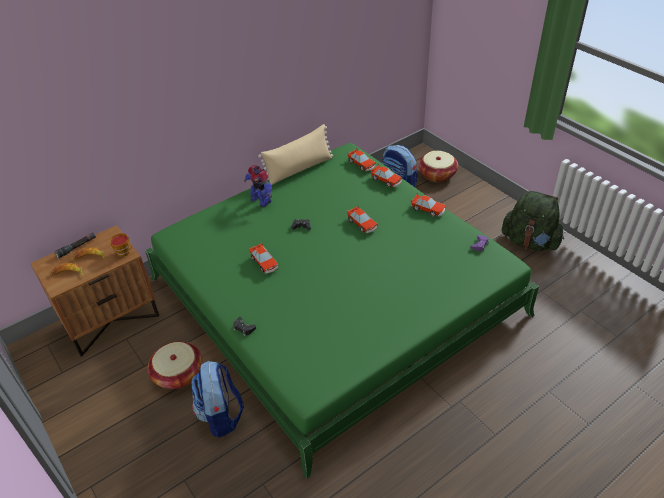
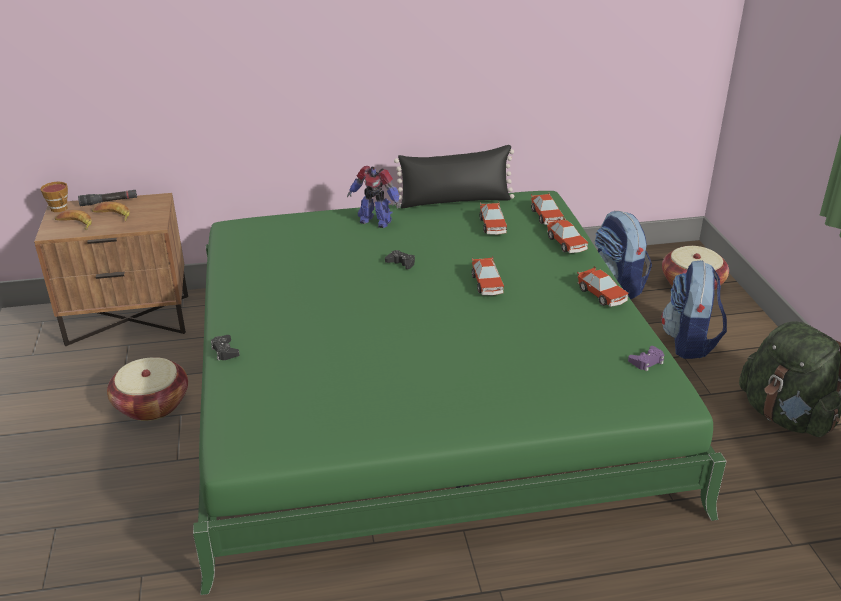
camera: 25 degrees right, 10 degrees down
(125, 252) = (153, 221): cup -> cup (60, 209)
(221, 415) = (161, 472): backpack -> backpack (689, 342)
(261, 200) = (375, 221): toy robot -> toy robot turned 45 degrees counterclockwise
(264, 263) = (316, 288): toy car -> toy car (492, 226)
(299, 169) = (455, 201): beige pillow -> black pillow

